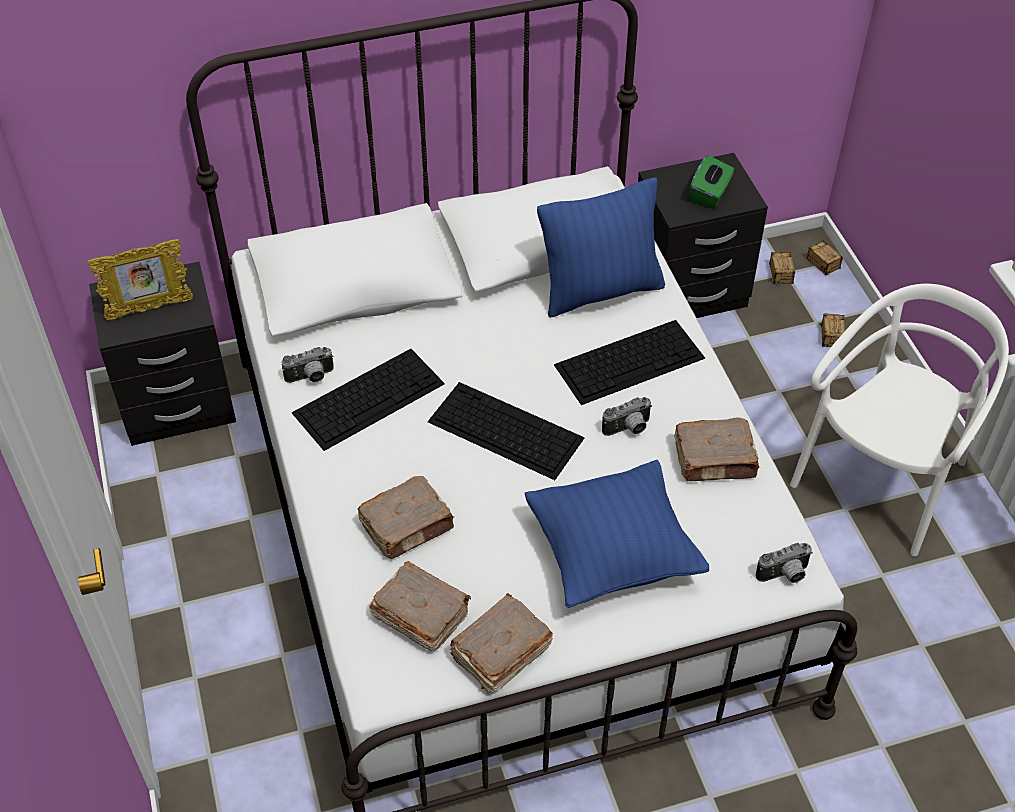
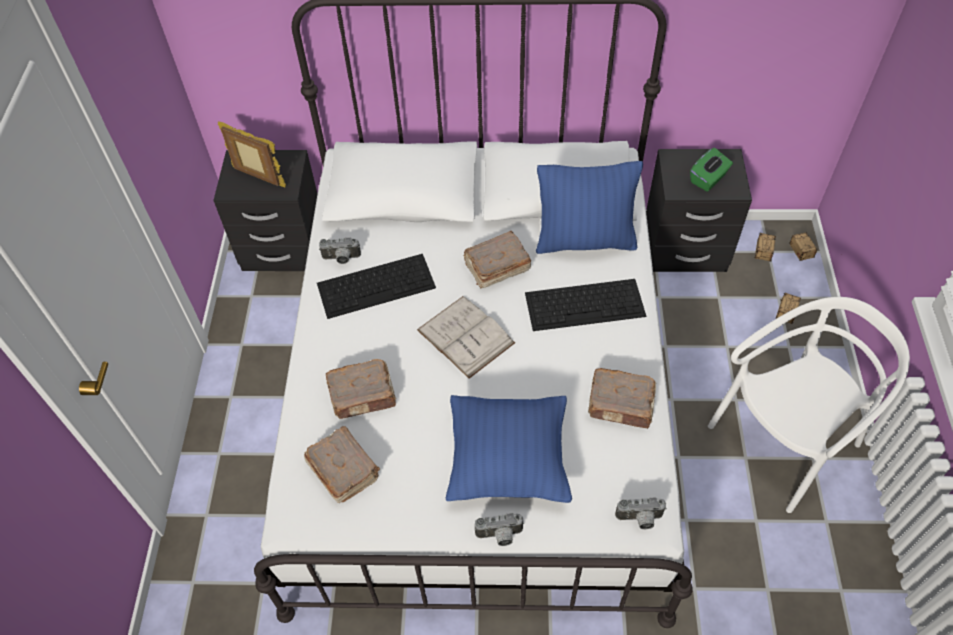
camera: 20 degrees right, 5 degrees up
(149, 309) = (258, 178): picture frame -> picture frame turned 150 degrees counterclockwise
(499, 653) = (389, 519): brown book -> brown book (496, 267)
(504, 430) = (465, 336): keyboard -> white book
(628, 429) = (562, 360): camera -> camera (500, 536)

